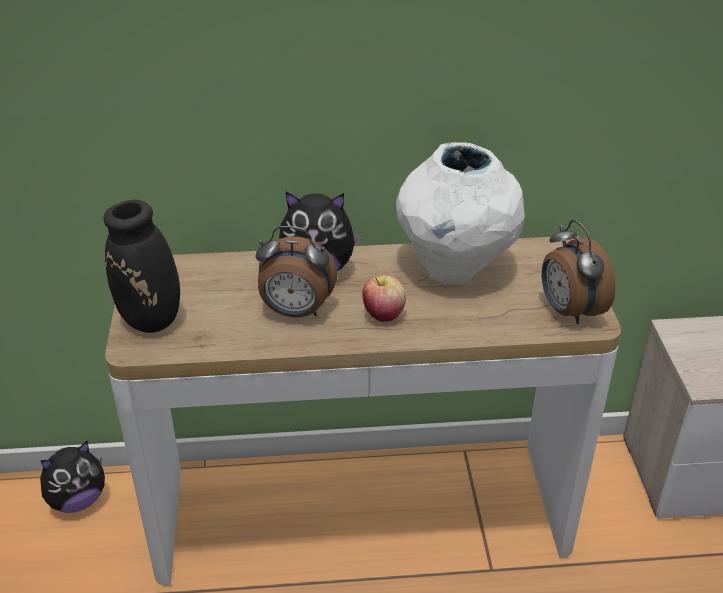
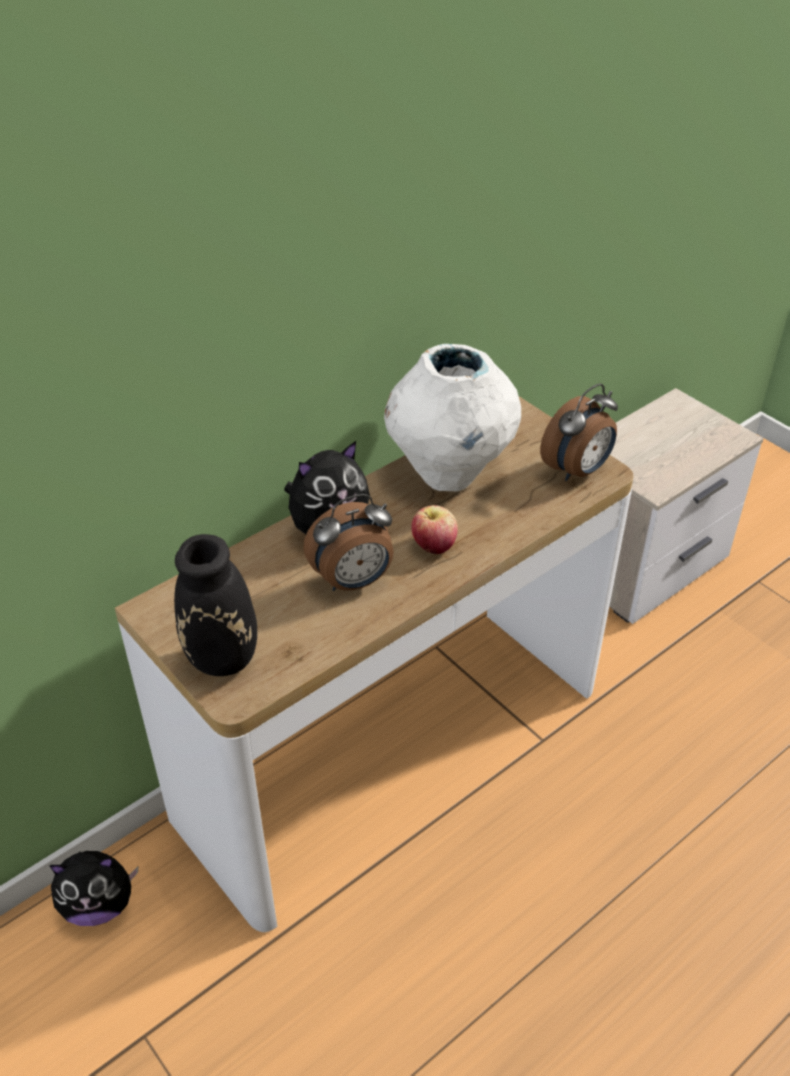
camera: 35 degrees left, 5 degrees up
(77, 500) = (99, 905): plush toy -> plush toy turned 60 degrees clockwise
(568, 311) = (577, 470): alarm clock -> alarm clock turned 75 degrees counterclockwise

